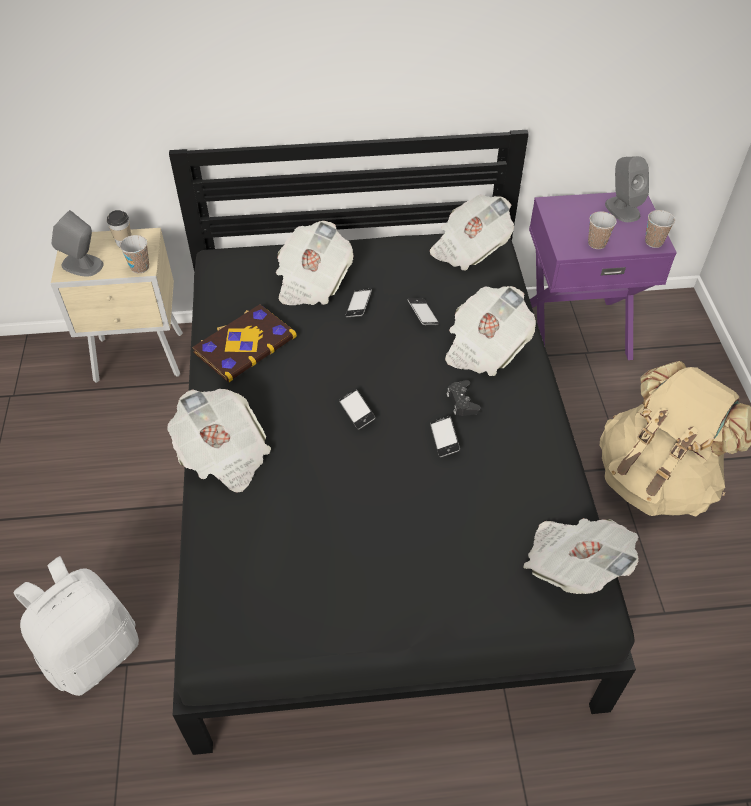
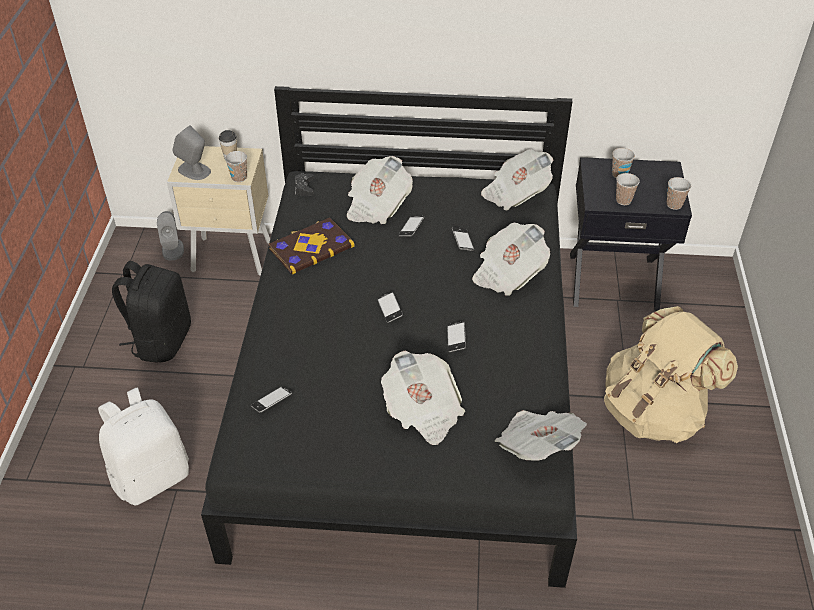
camera: 10 degrees right, 5 degrees down
(73, 473) = (161, 340): none -> black backpack
(224, 455) = (276, 328): newspaper -> newspaper (423, 411)
(238, 555) = (271, 401): none -> phone
(462, 402) = (478, 313): black game controller -> black game controller (304, 187)
(575, 330) = (613, 280): purple nightstand -> black nightstand
(584, 213) = (619, 174): none -> cup
(622, 209) = (654, 175): grey speaker -> grey speaker (173, 249)

